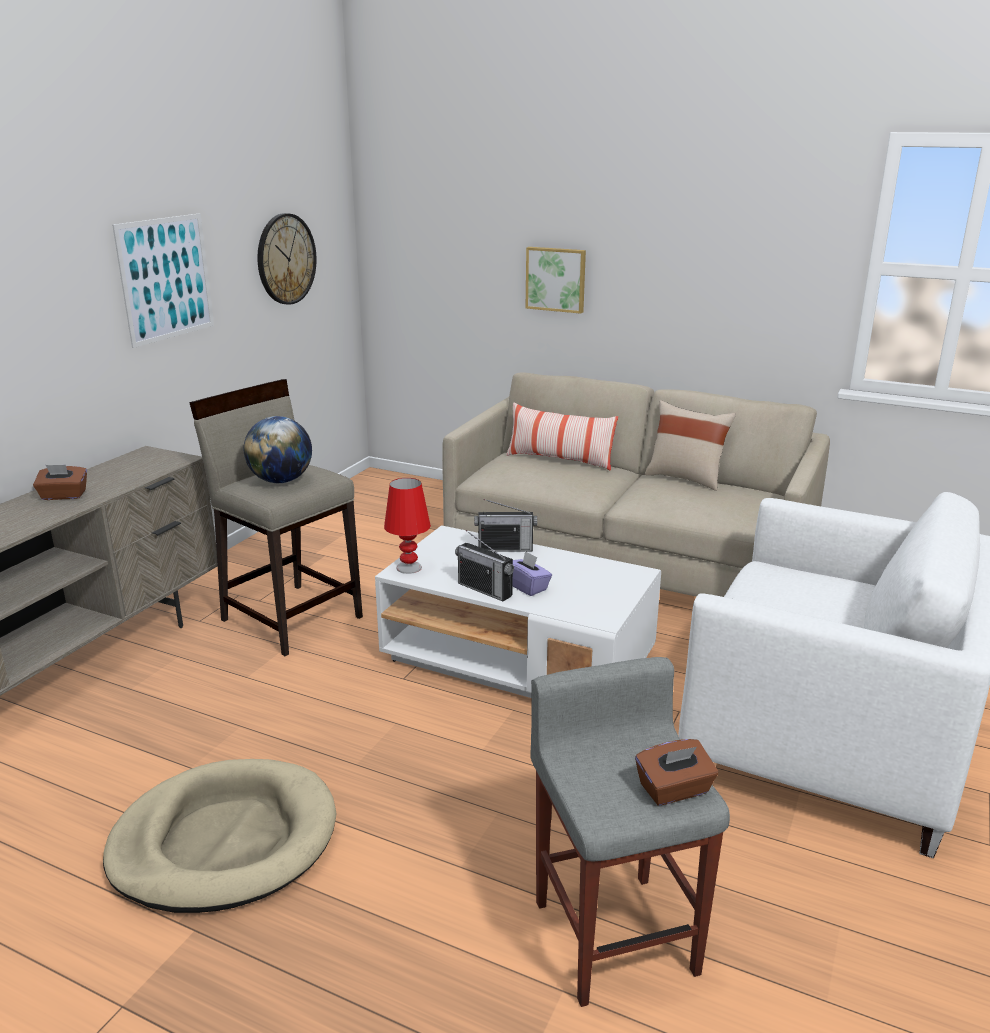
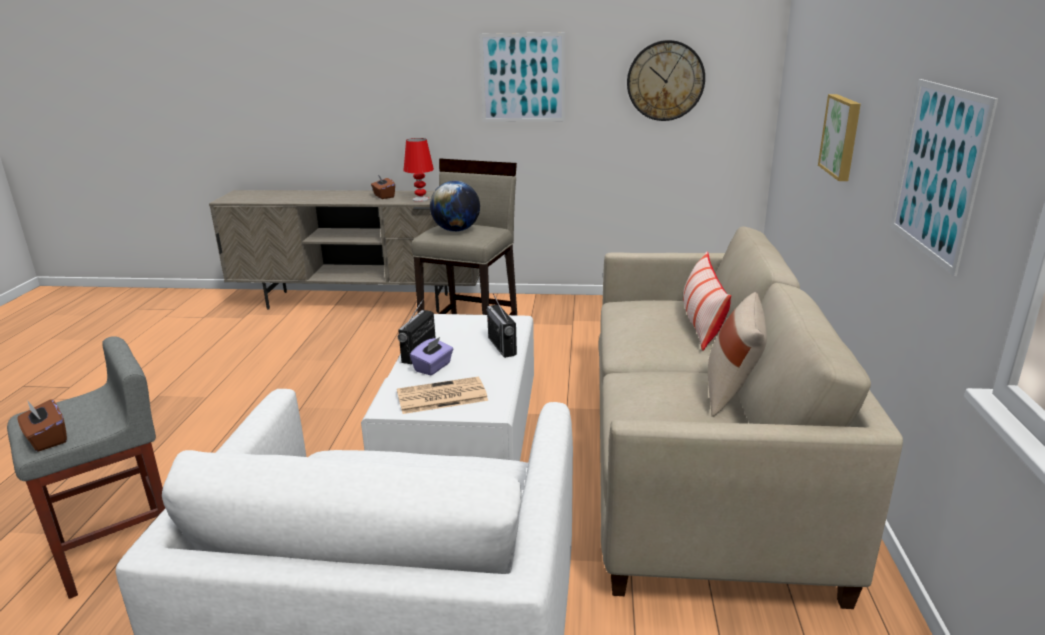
camera: 70 degrees right, 0 degrees up
(225, 841) = (222, 388): beige dog bed -> none
(408, 568) = (441, 320): red table lamp -> red table lamp (420, 199)
(595, 591) = (440, 397): none -> newspaper
(736, 282) = (938, 172): none -> picture

